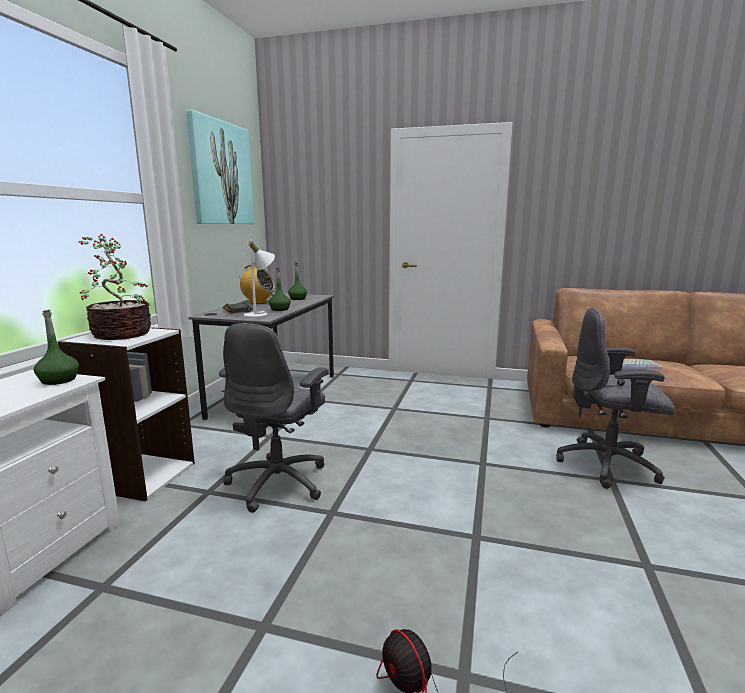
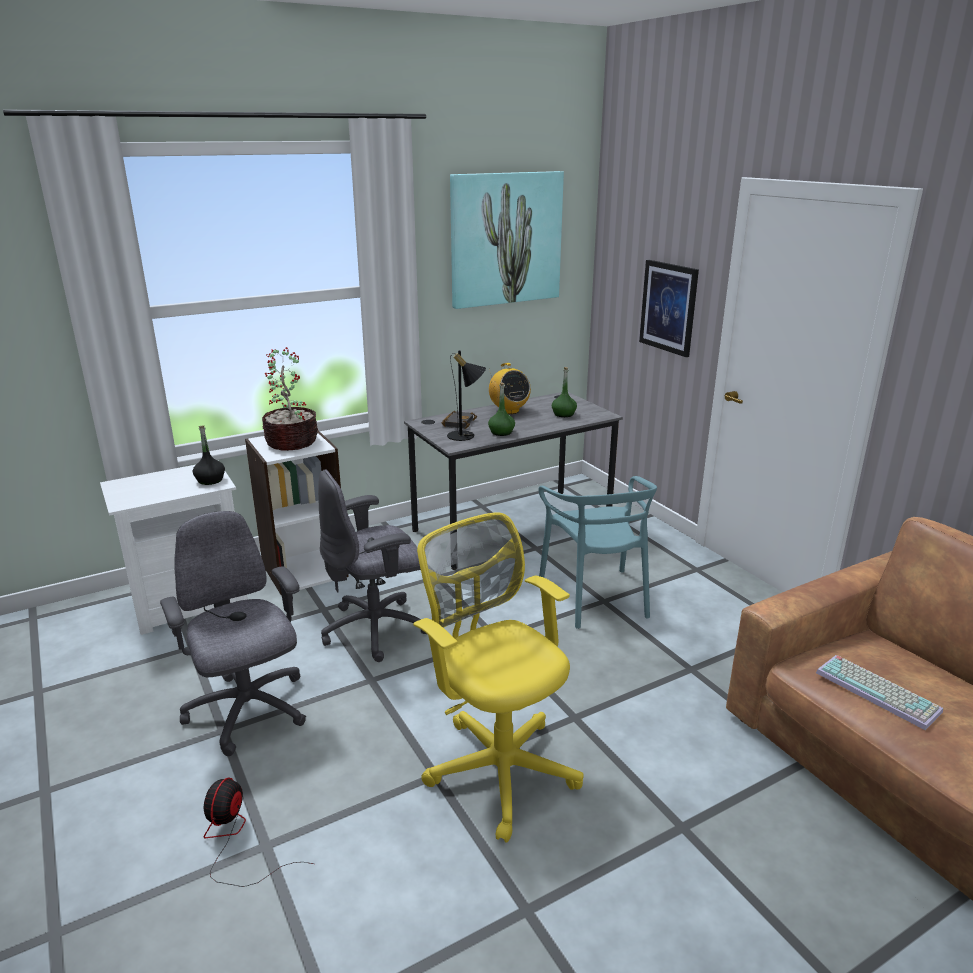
camera: 45 degrees right, 10 degrees up
(58, 380) = (210, 480): green bottle -> black bottle
(260, 314) = (466, 436): white table lamp -> black table lamp
(341, 220) = (668, 307): none -> picture
(387, 408) = (595, 597): none -> turquoise chair
(495, 508) = (498, 765): none -> yellow office chair
(609, 465) = (719, 813): grey office chair -> grey office chair (248, 712)

